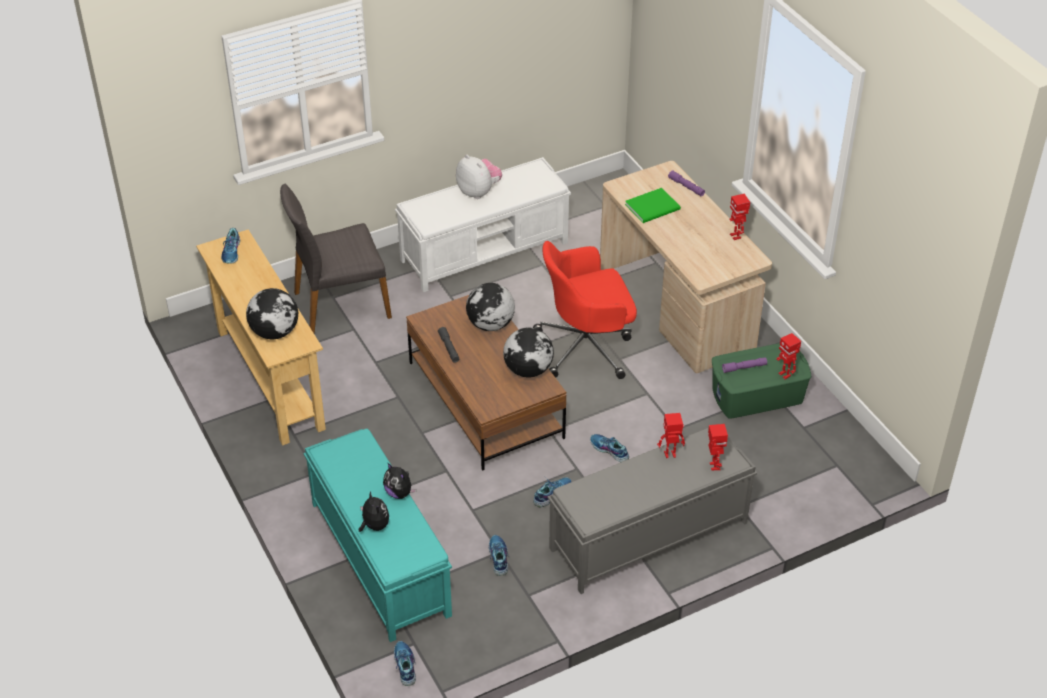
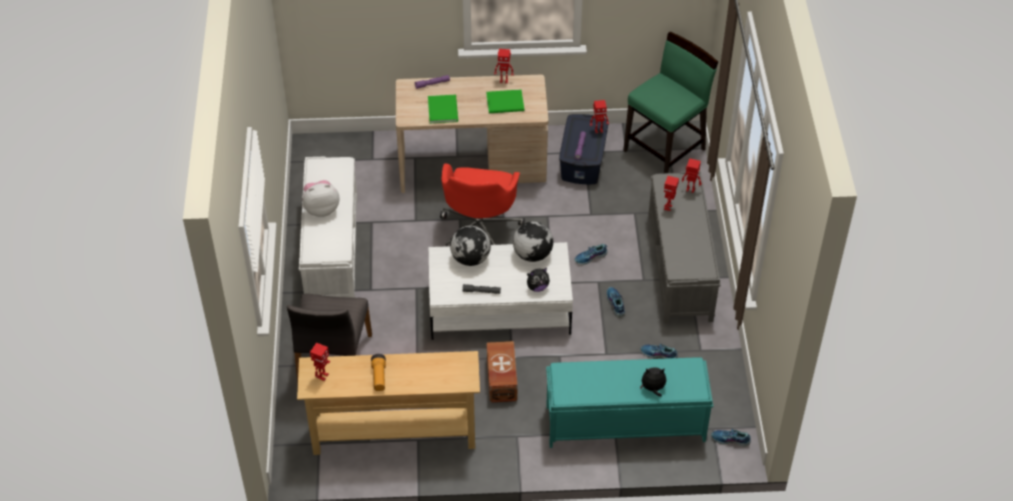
camera: 65 degrees left, 5 degrees up
(232, 252) = (323, 376): shoe -> toy robot
(250, 289) = (379, 377): none -> flashlight
(275, 332) = (442, 375): globe -> none
(384, 435) = (501, 380): none -> brown storage box
(399, 493) = (628, 364): plush toy -> plush toy (537, 287)
(486, 400) = (499, 307): brown coffee table -> white coffee table
(701, 249) = (506, 103): none -> green book
(757, 395) = (583, 160): green storage box -> blue storage box
(834, 463) = (665, 149): none -> green chair

